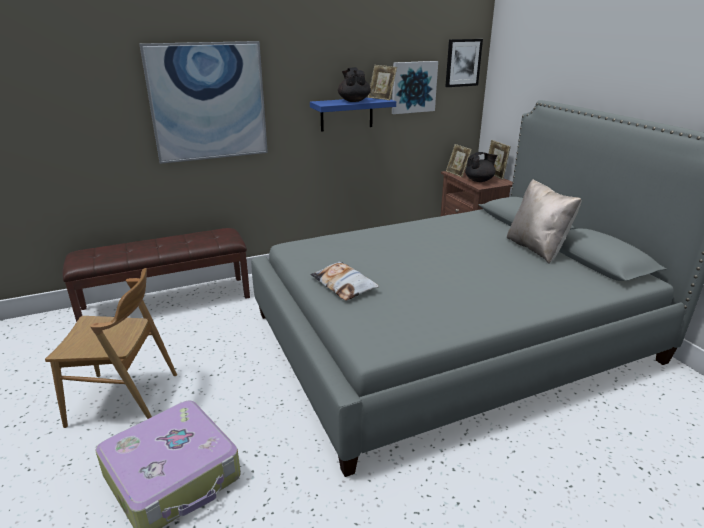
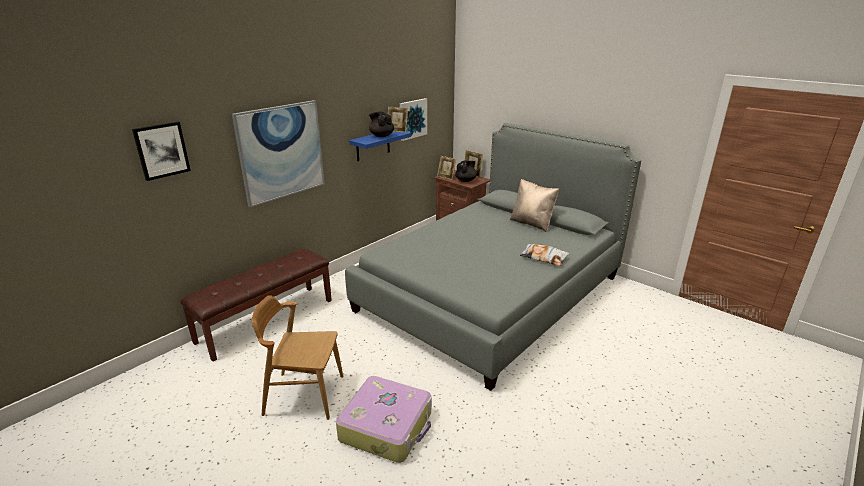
camera: 25 degrees left, 0 degrees up
(124, 399) = (304, 395): brown chair -> brown chair turned 150 degrees counterclockwise
(344, 285) = (440, 272): pillow -> pillow (544, 257)
(463, 63) = (440, 97): picture -> picture (162, 150)

